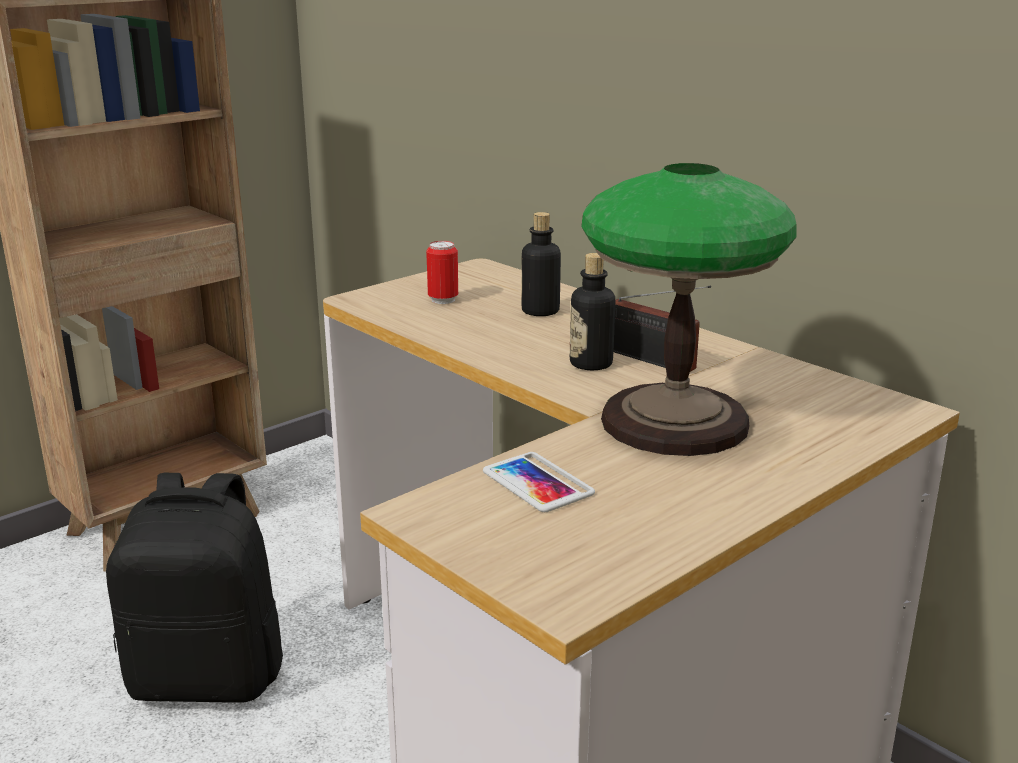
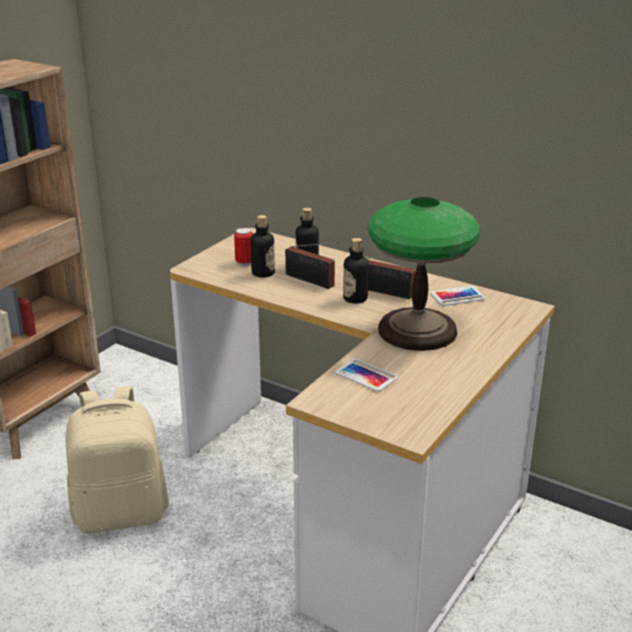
camera: 15 degrees left, 5 degrees up
(208, 677) = (121, 513): black backpack -> beige backpack
(462, 315) = (263, 273): none -> bottle
(533, 333) = (312, 281): none -> radio
(776, 379) = (457, 296): none -> phone

